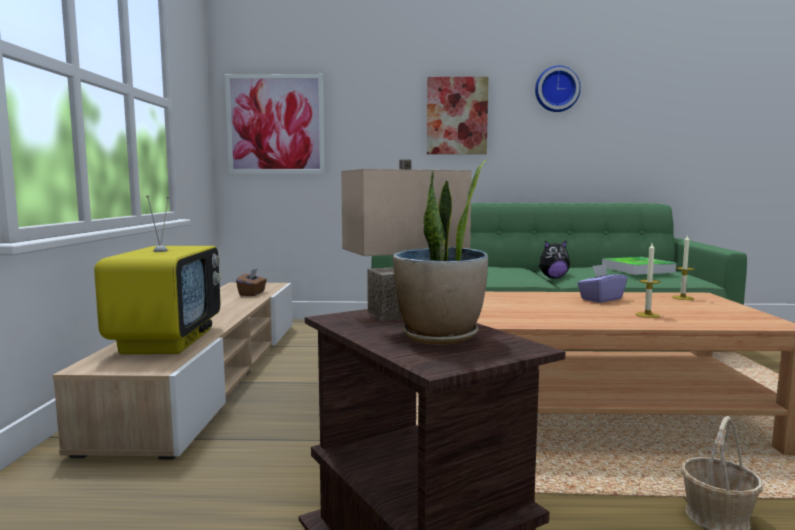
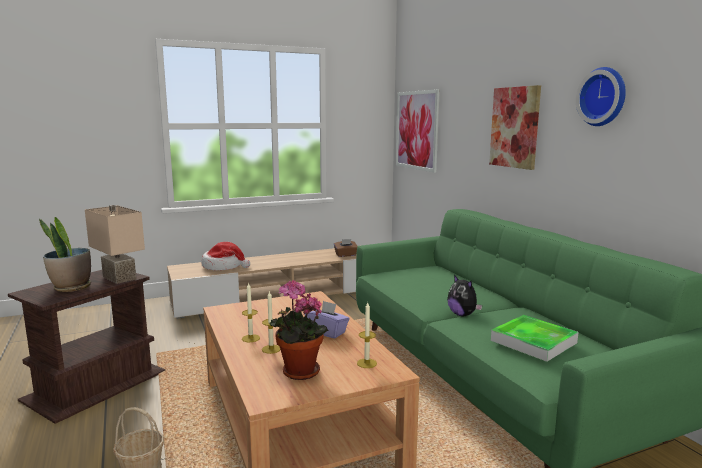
camera: 65 degrees right, 5 degrees up
(167, 341) = (223, 266): television -> hat
(613, 318) = (250, 338): none -> candle
(710, 313) = (297, 373): none -> potted plant

